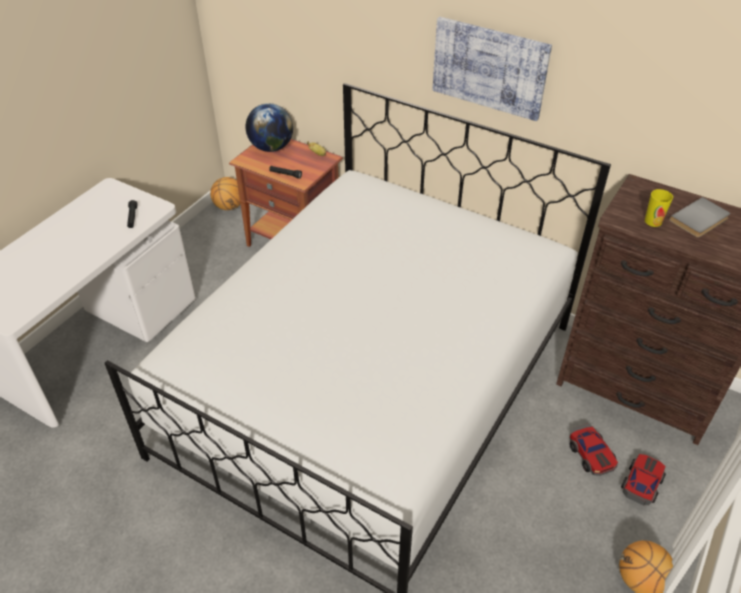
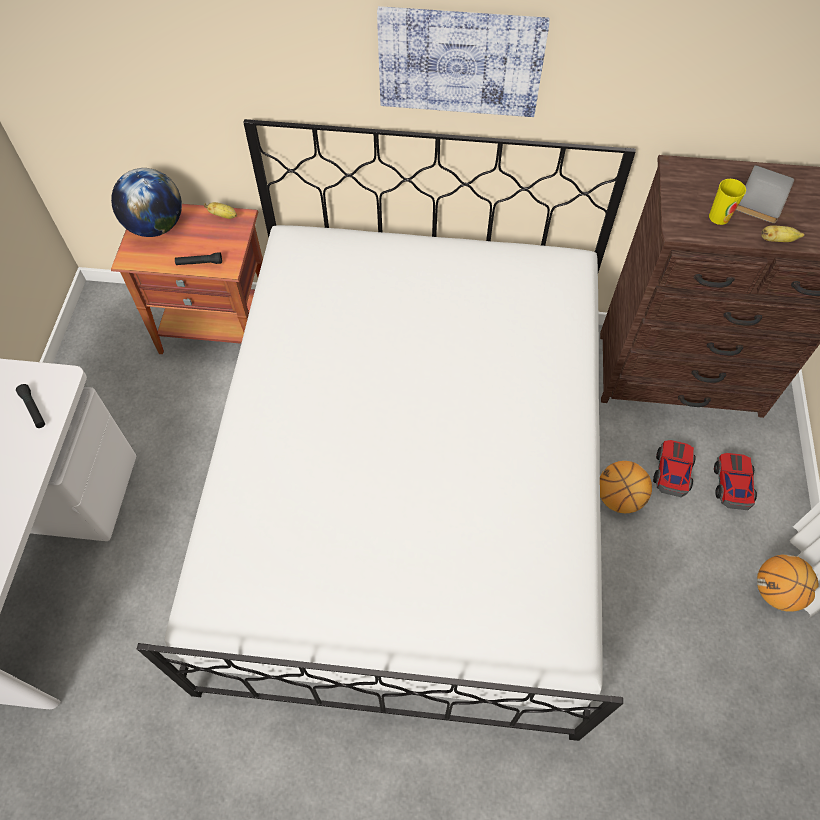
camera: 25 degrees left, 15 degrees up
(229, 206) = (103, 304): basketball -> basketball (618, 498)
(591, 454) = (672, 472): toy car -> toy car turned 120 degrees counterclockwise
(692, 248) = (777, 240): none -> banana

